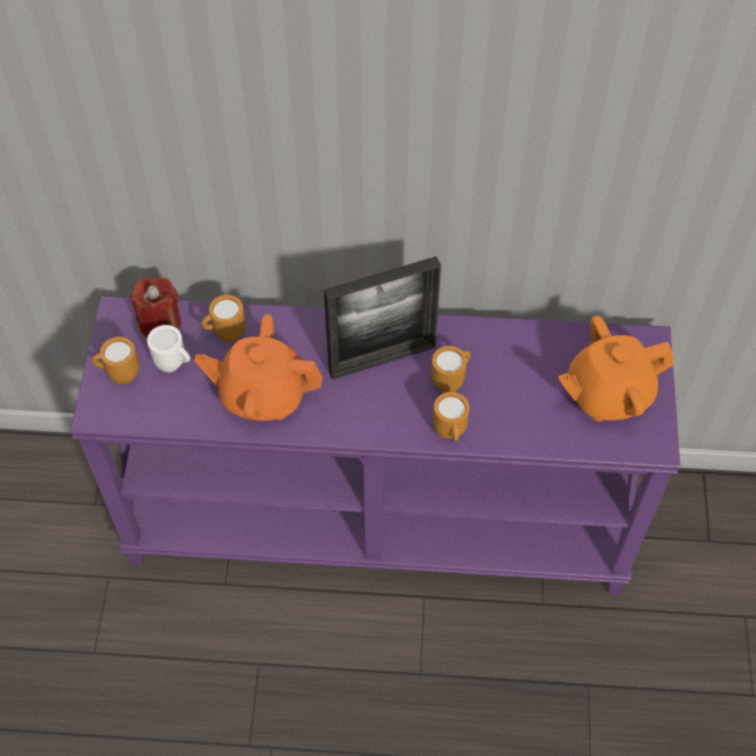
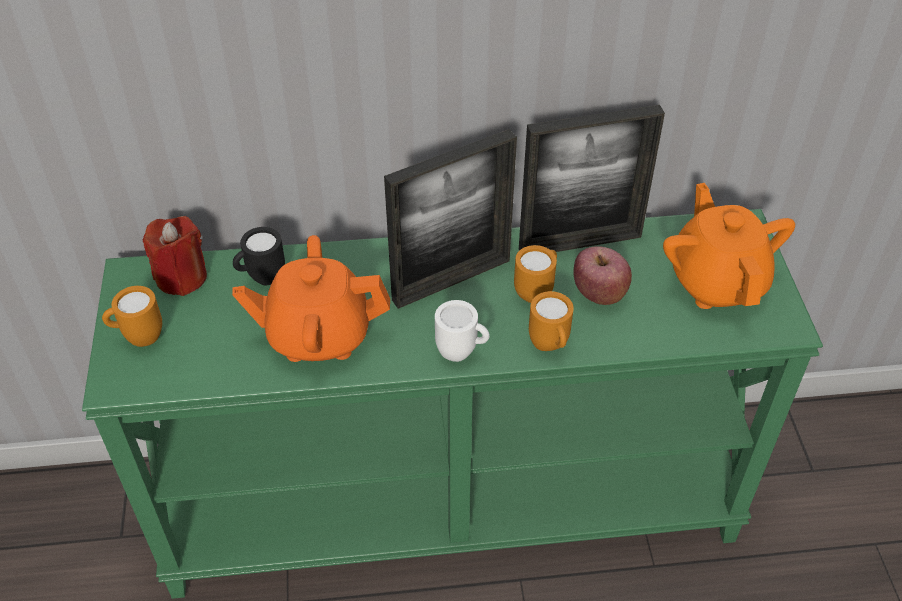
camera: 10 degrees left, 10 degrees down
(174, 364) = (205, 318): white mug -> white mug (462, 352)
(225, 334) = (262, 278): orange mug -> black mug
(379, 517) = (452, 500): purple console table -> green console table
(500, 338) = (580, 243): none -> picture frame
(503, 390) = (599, 293): none -> apple
(607, 394) = (716, 282): orange teapot -> orange teapot turned 105 degrees clockwise

